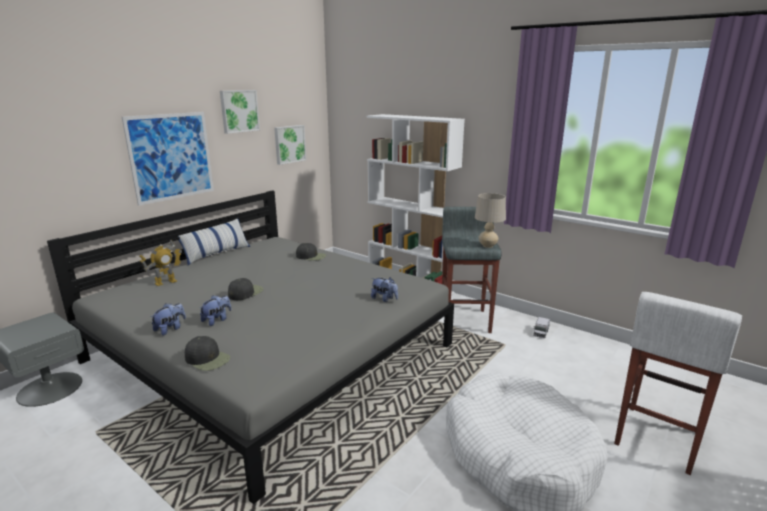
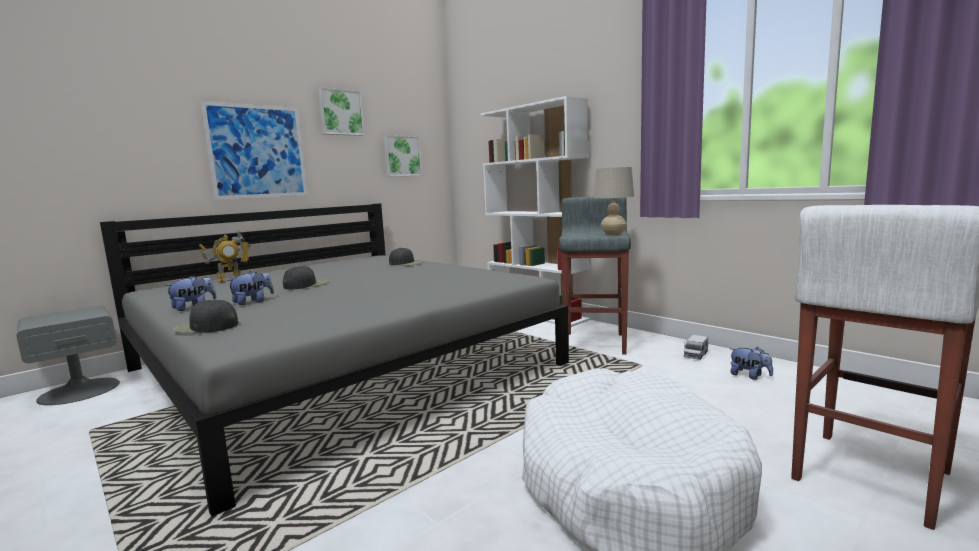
camera: 10 degrees right, 10 degrees down
(207, 359) = (206, 327): black cap -> black cap turned 150 degrees clockwise
(216, 254) = (305, 264): pillow -> none
(384, 299) = (467, 288): plush toy -> plush toy (749, 376)

